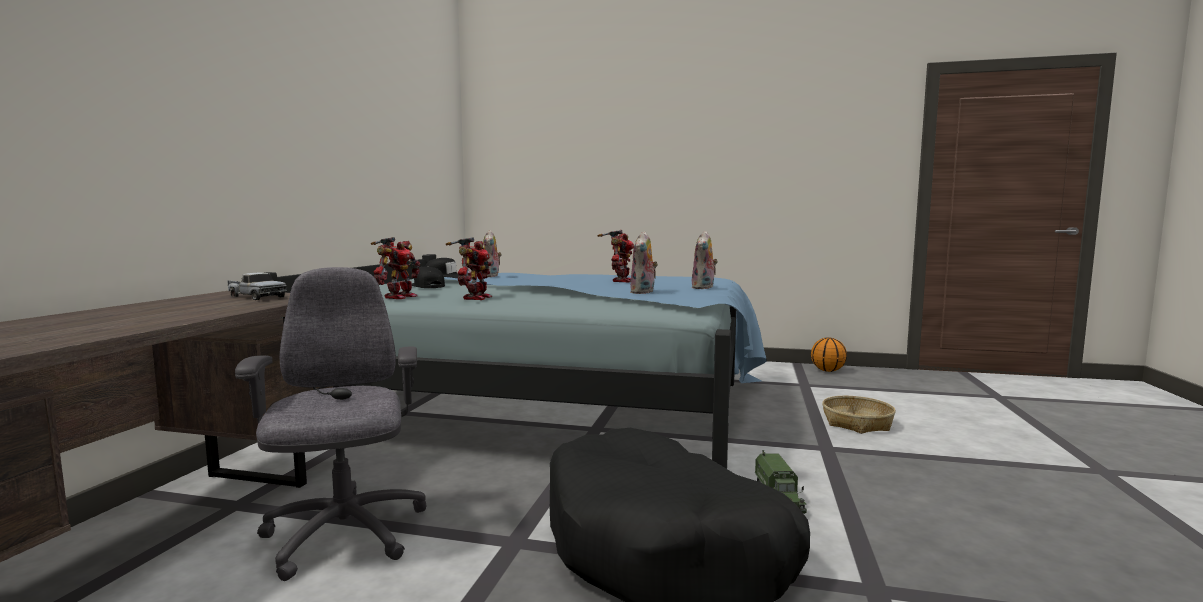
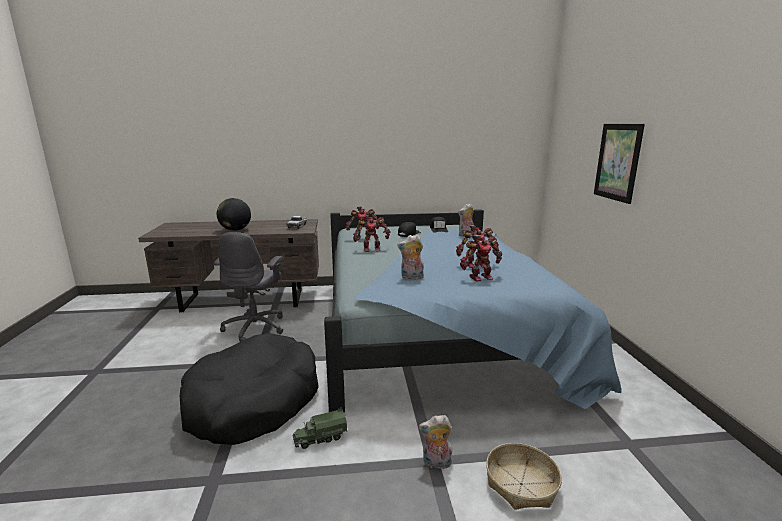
camera: 70 degrees right, 10 degrees up
(141, 320) = (235, 230): none -> globe
(344, 536) = (255, 327): grey office chair -> grey office chair turned 135 degrees clockwise
(611, 174) = (617, 162): none -> picture
(664, 283) = (480, 277): none -> toy robot
(704, 288) = (463, 291): plush toy -> plush toy (436, 463)
(828, 371) = (727, 464): basketball -> none

